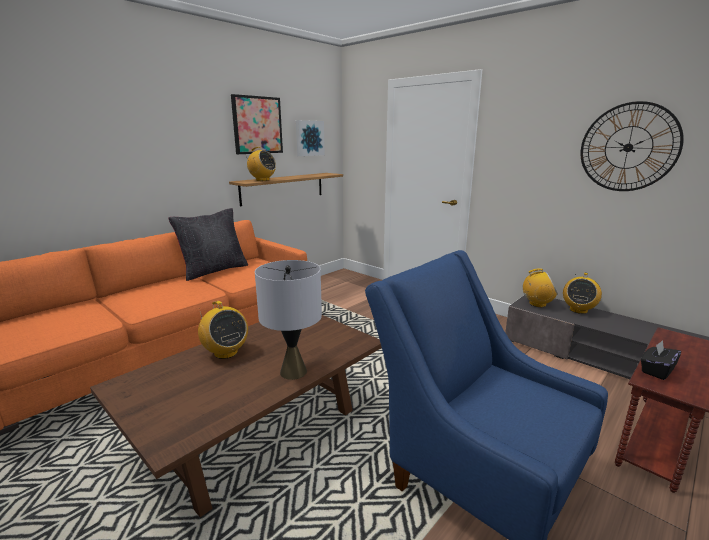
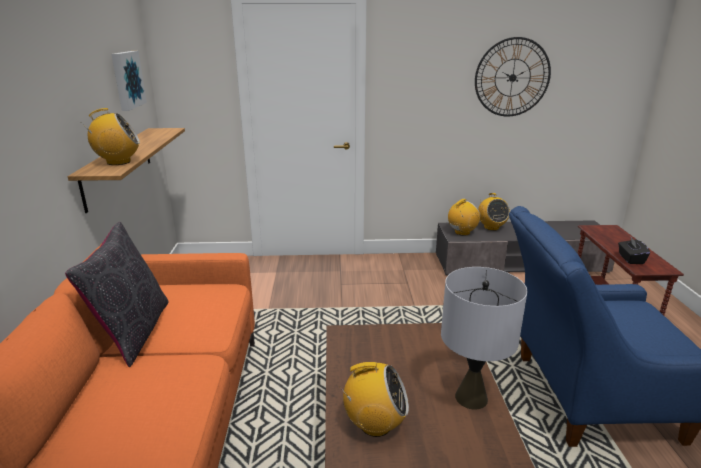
camera: 45 degrees left, 5 degrees up
(257, 125) = (78, 70): picture -> none

